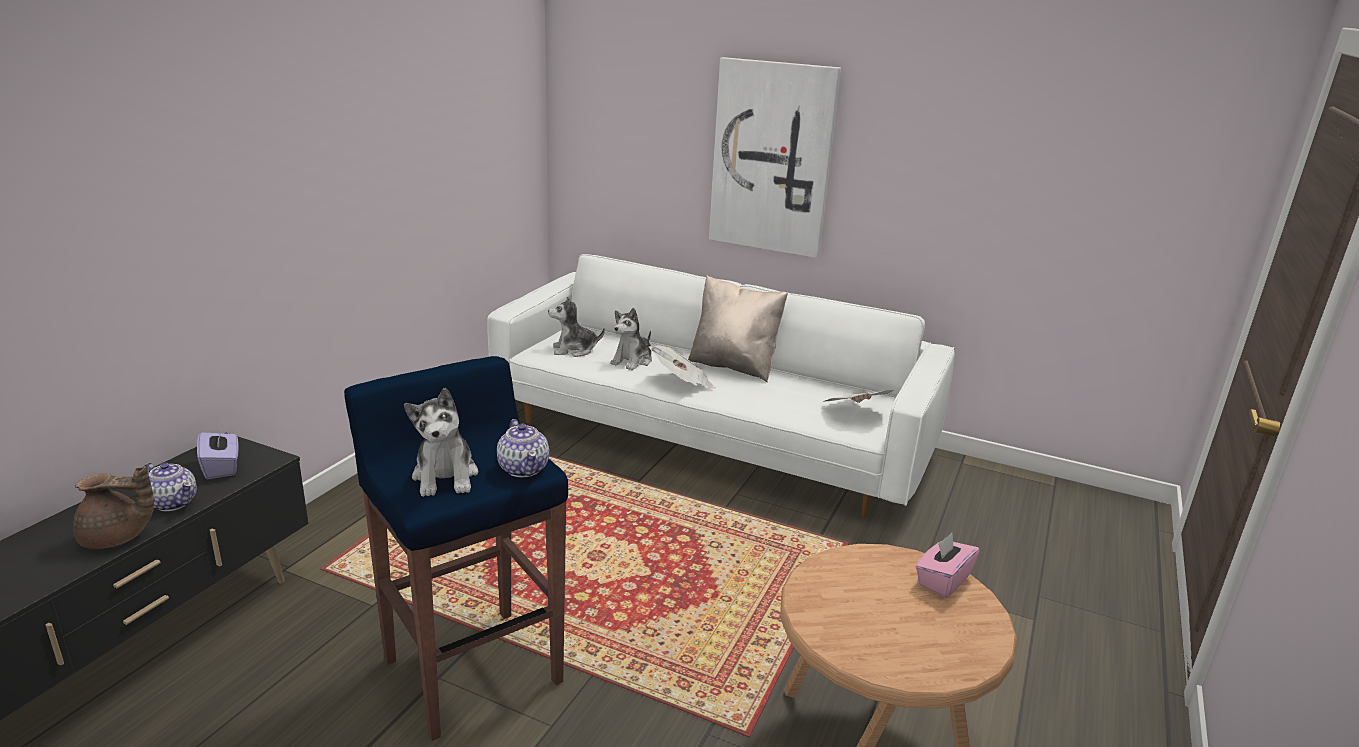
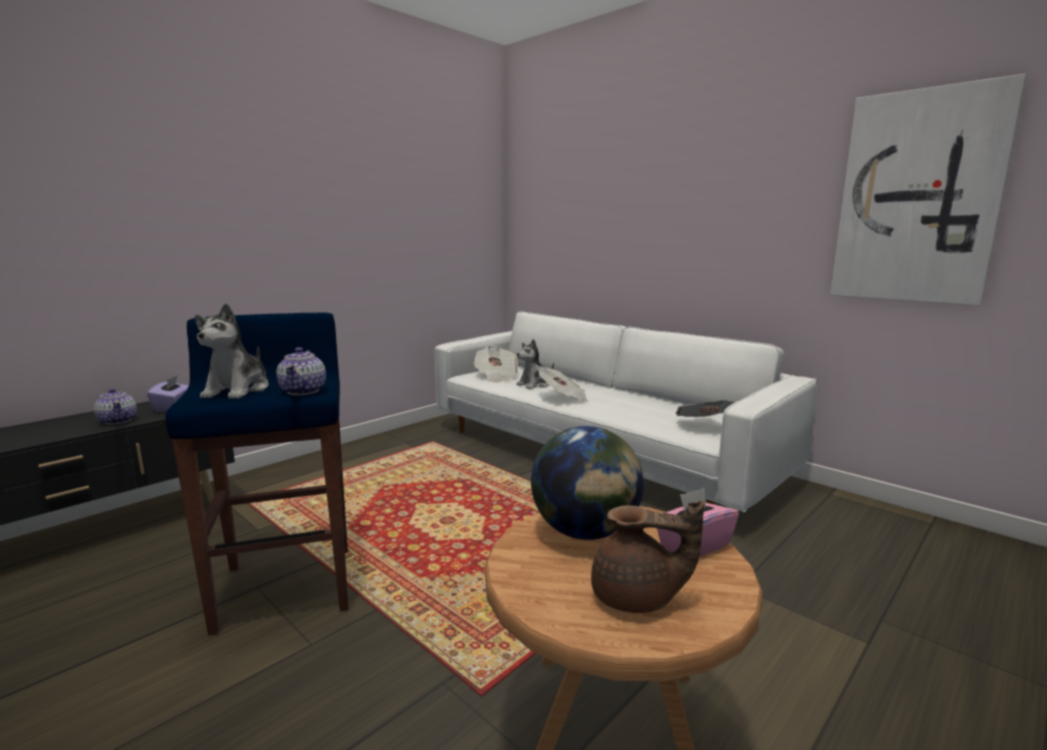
camera: 20 degrees right, 10 degrees down
(117, 538) = (58, 434): brown teapot -> brown teapot (637, 598)
(574, 350) = (496, 376): plush toy -> newspaper
(734, 366) = (616, 392): beige pillow -> none
(772, 158) = (656, 226): picture -> picture (918, 198)
(851, 582) = (585, 532): none -> globe

